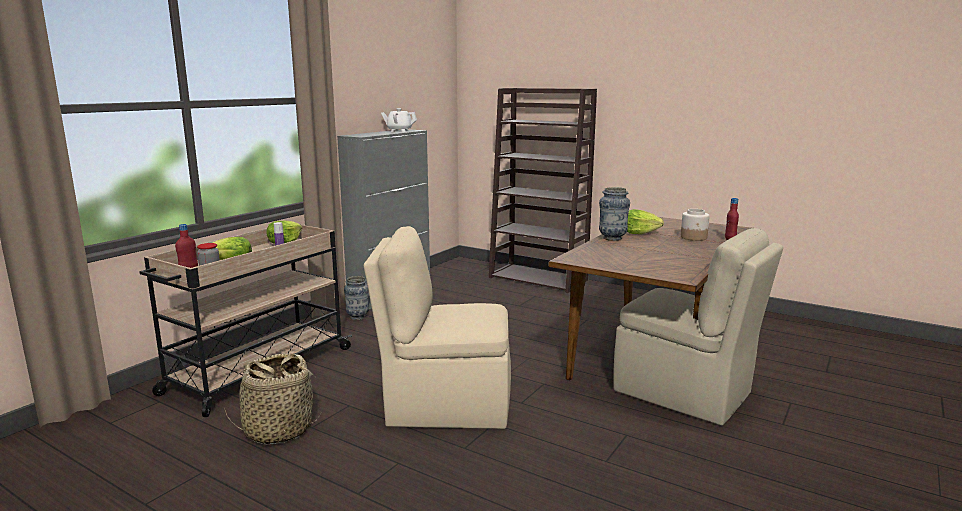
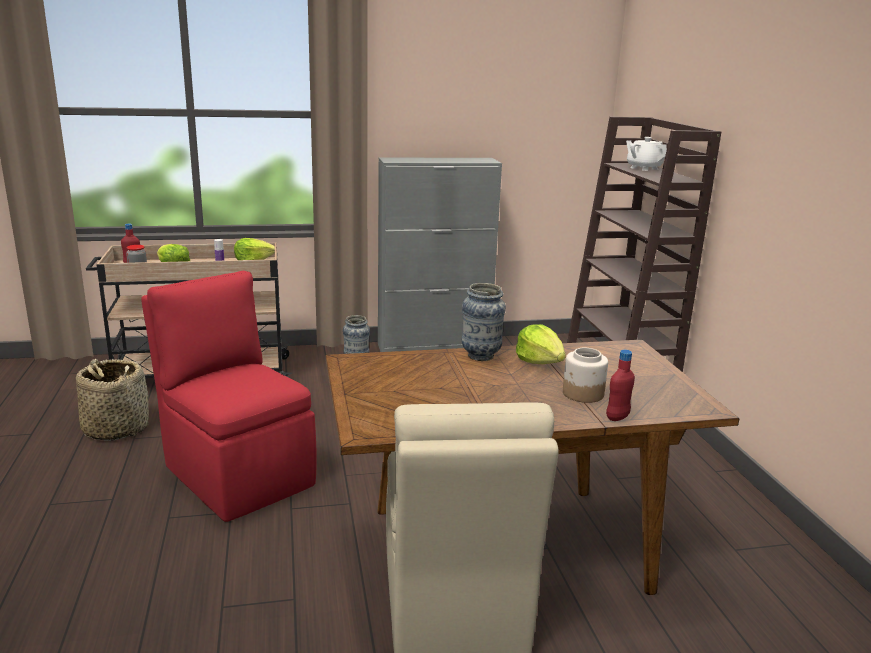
camera: 45 degrees right, 5 degrees up
(399, 131) = (467, 160): white teapot -> white teapot (643, 168)
(445, 405) = (238, 473): beige chair -> red chair

